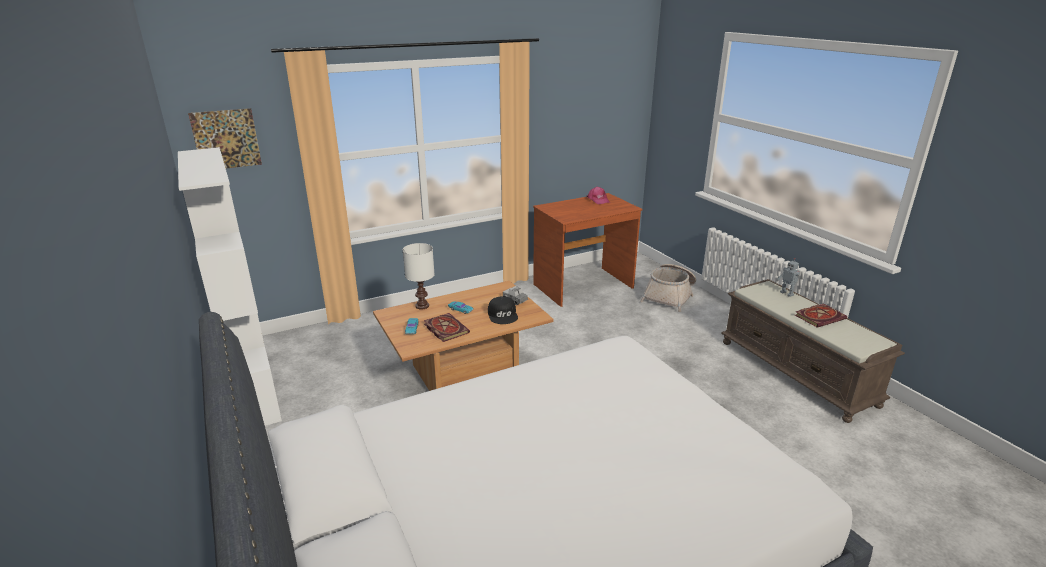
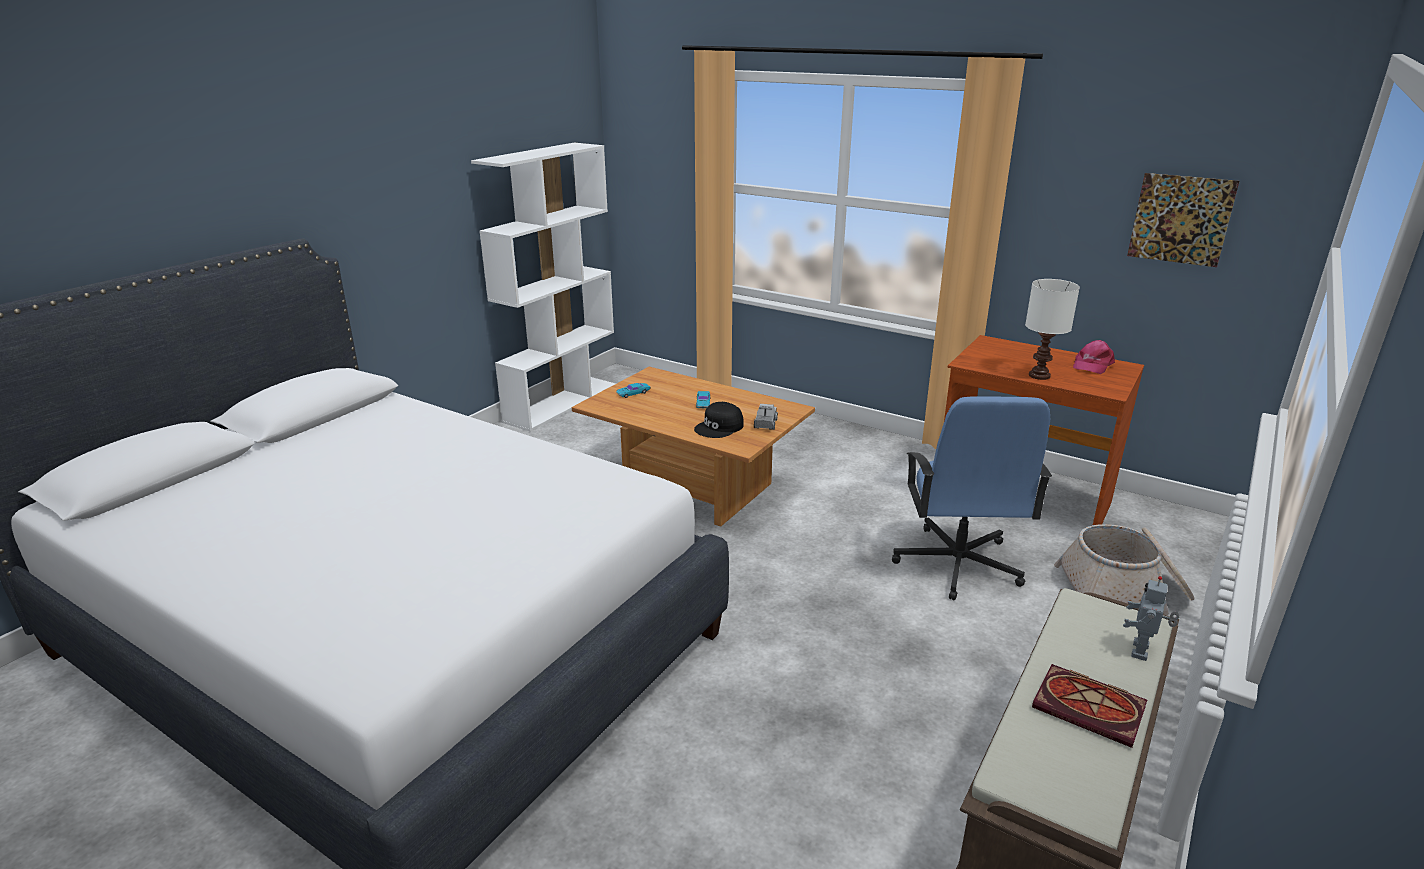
camera: 60 degrees right, 0 degrees up
(226, 139) = (644, 143): picture -> picture (1181, 219)
(422, 306) = (686, 383): white table lamp -> white table lamp (1038, 376)
(445, 328) = (651, 408): book -> none
(620, 324) = (957, 564): none -> blue office chair

